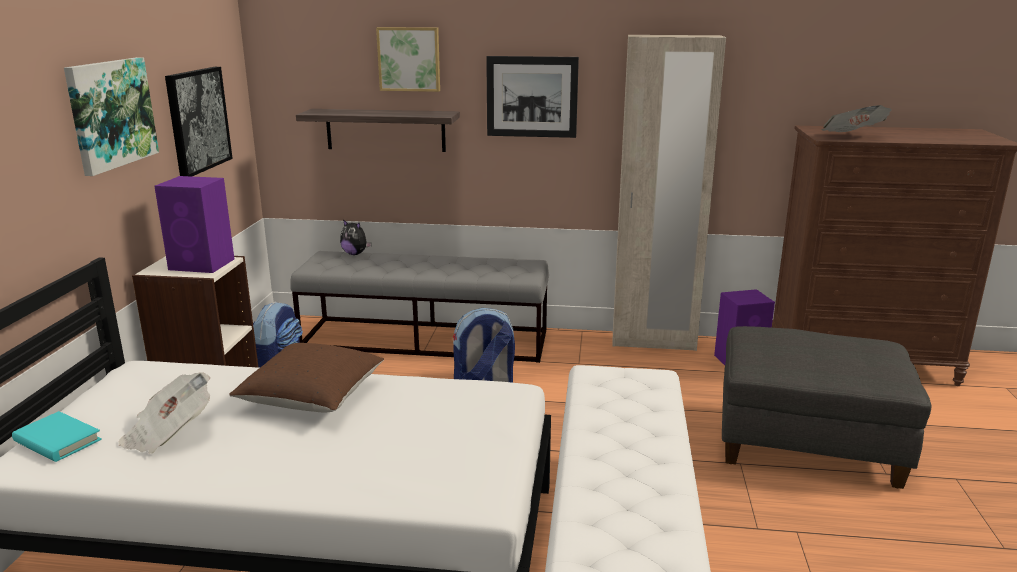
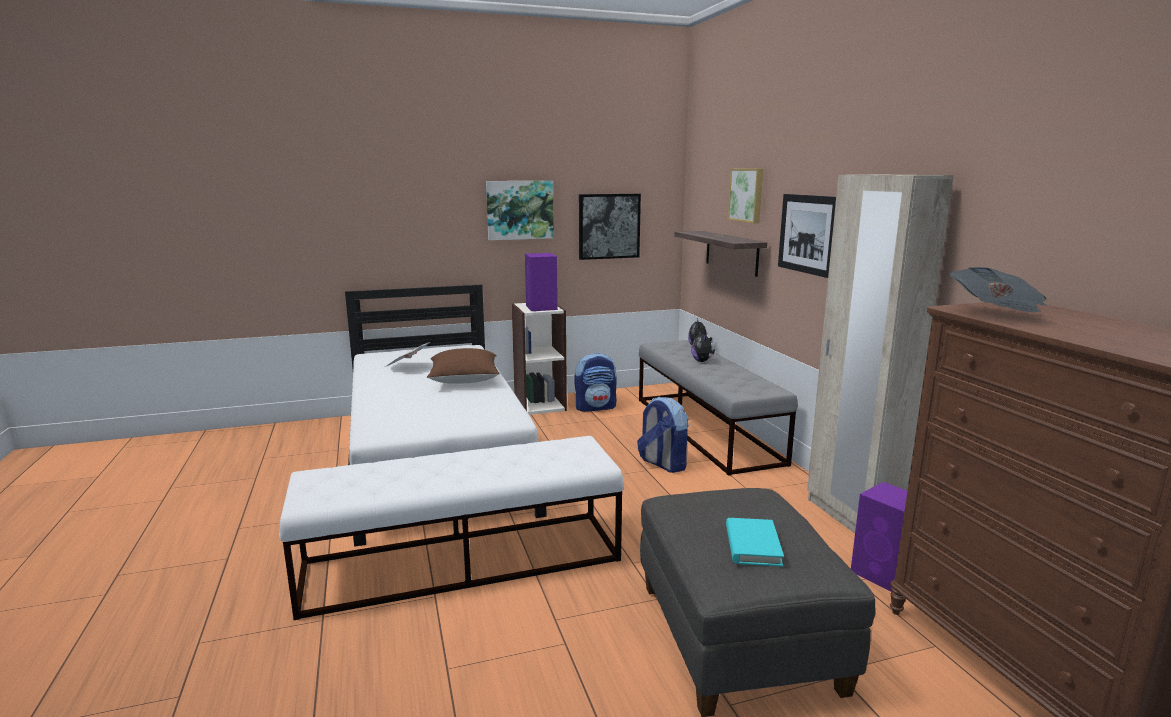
camera: 65 degrees right, 5 degrees down
(57, 441) = (391, 354): turquoise book -> turquoise book (752, 545)
(406, 264) = (702, 361): none -> plush toy

